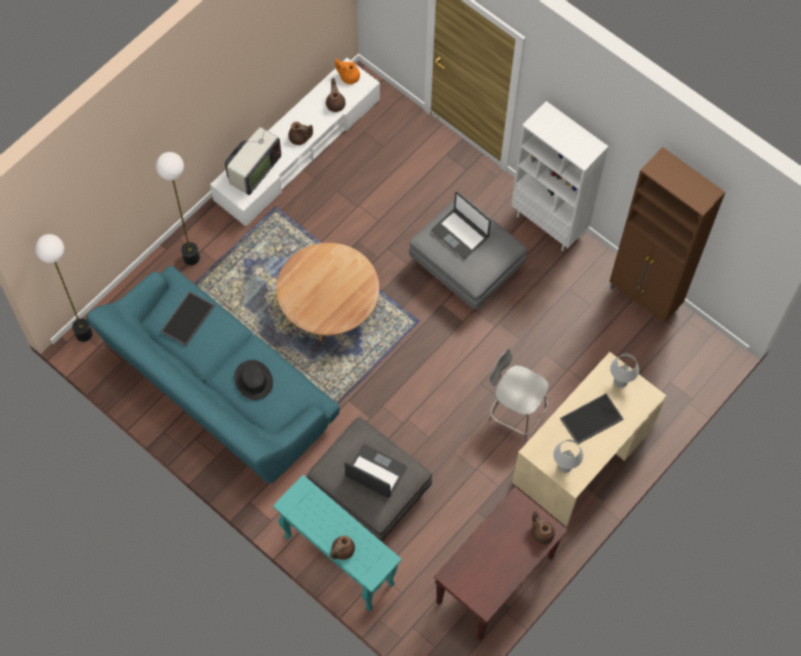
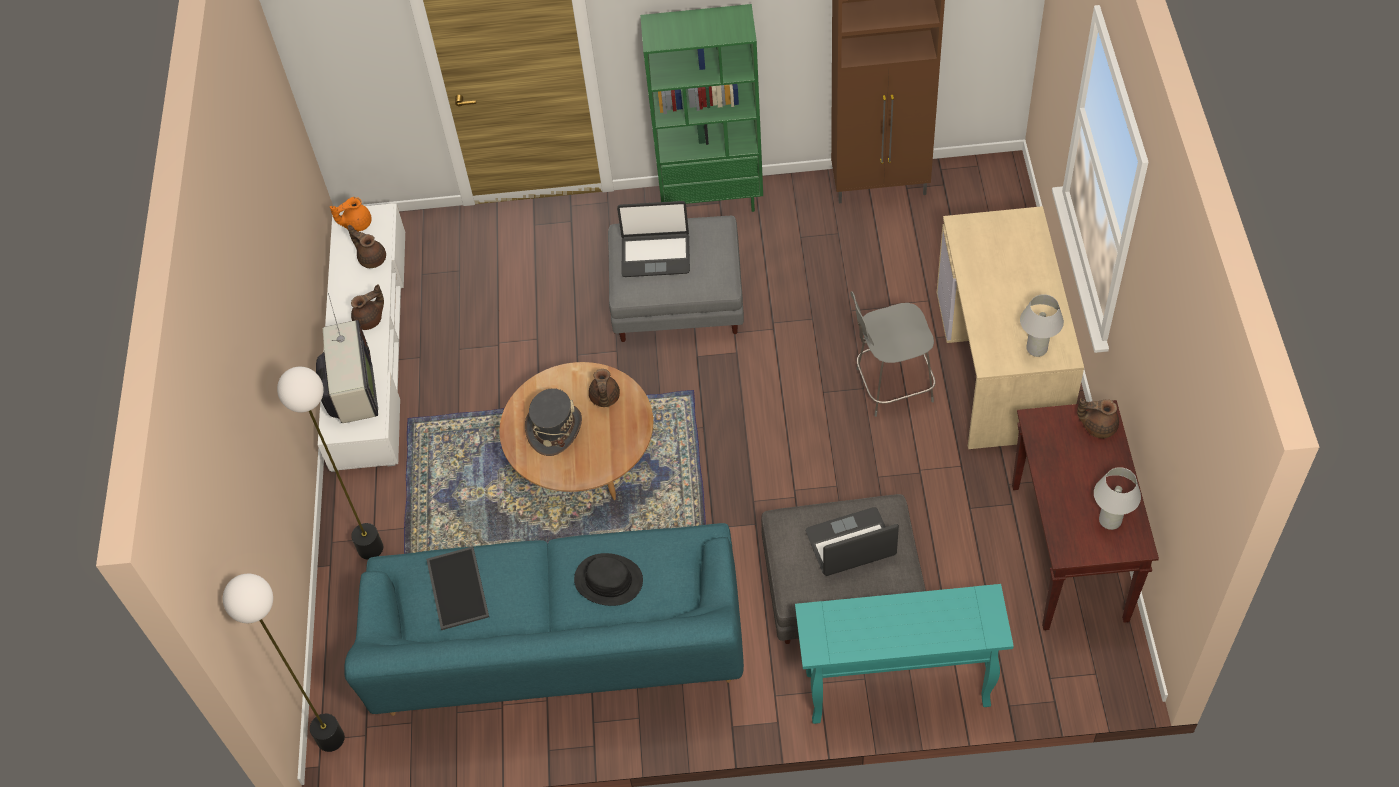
camera: 40 degrees left, 10 degrees down
(315, 280) = (554, 429): none -> grey hat
(342, 550) = (932, 637): brown teapot -> brown teapot (604, 398)
(549, 224) = (712, 199): white bookcase -> green bookcase
(591, 420) = (1006, 287): tray -> none
(620, 381) = (987, 231): white table lamp -> white table lamp (1110, 520)

